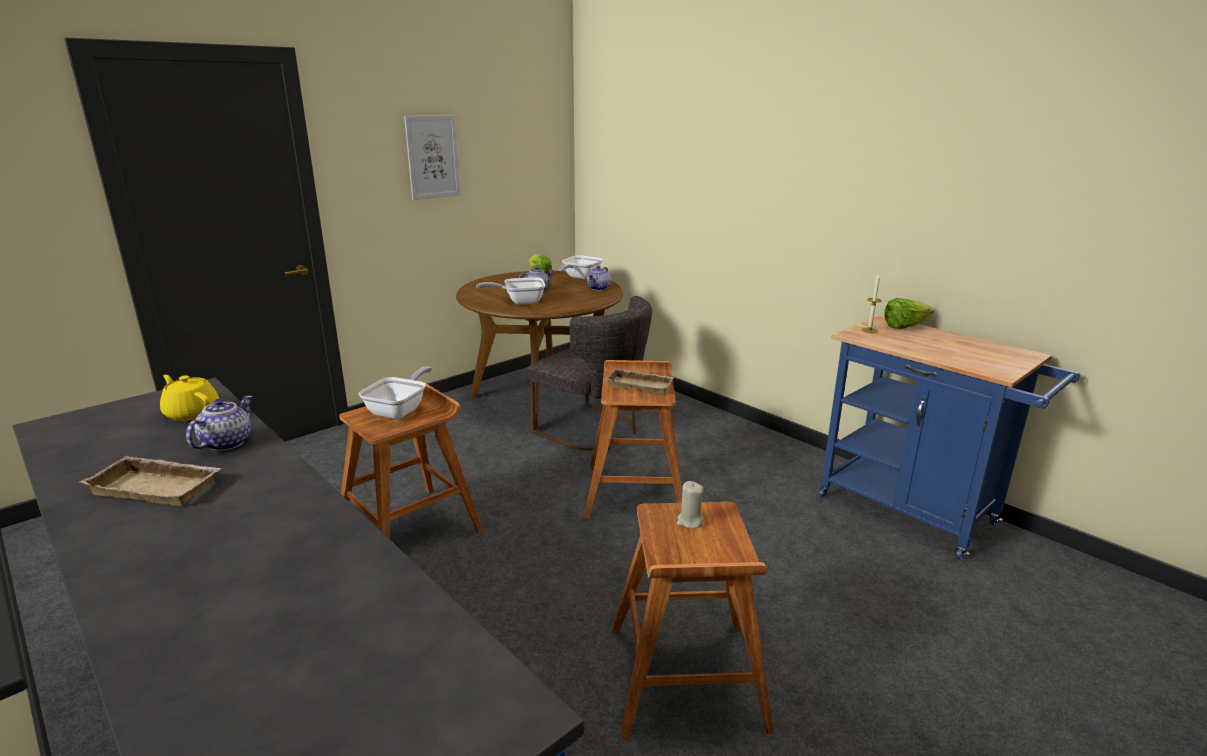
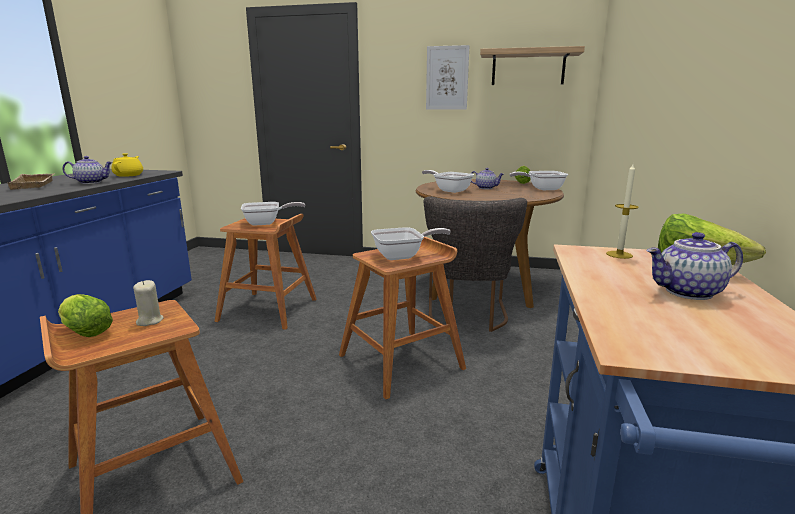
camera: 55 degrees right, 5 degrees down
(515, 141) = (528, 68): none -> shelf
(599, 288) = (531, 195): teapot -> teapot (688, 293)
(641, 385) = (403, 256): beige tray -> frying pan
(688, 556) = (84, 332): none -> lettuce

